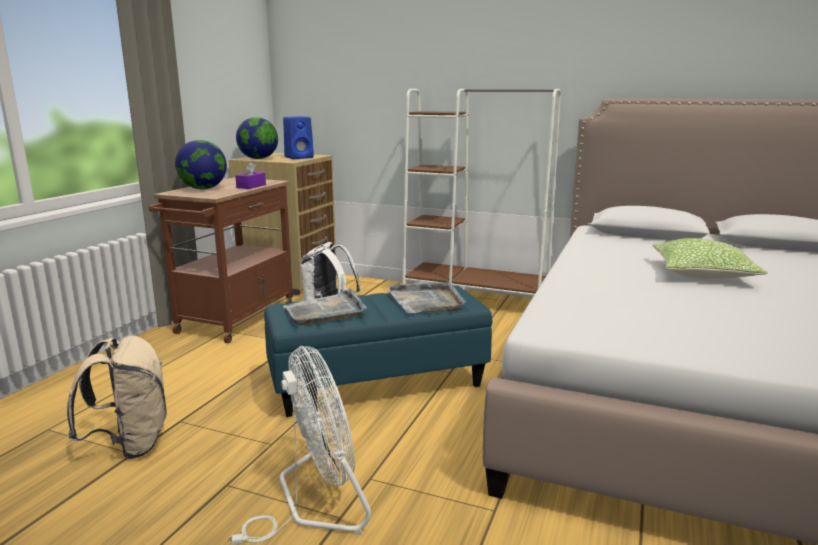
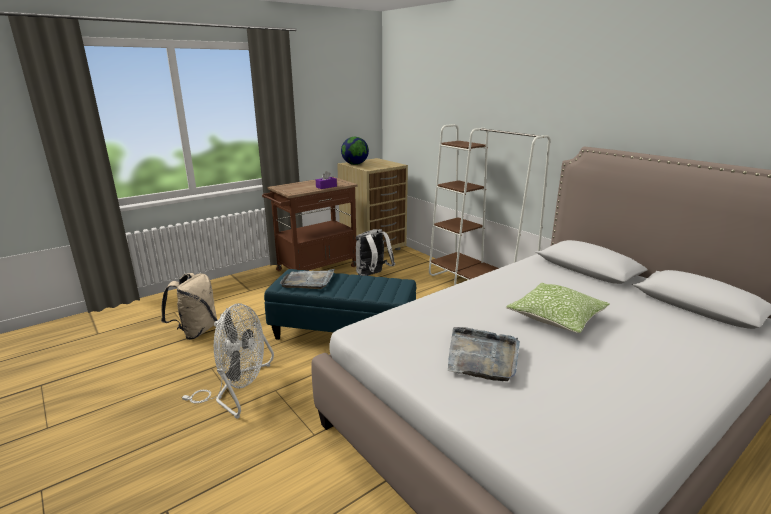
camera: 30 degrees right, 5 degrees up
(203, 189) = (298, 185): globe -> none
(300, 157) = (381, 165): blue speaker -> none
(427, 301) = (375, 287): grey tray -> grey tray (482, 356)

